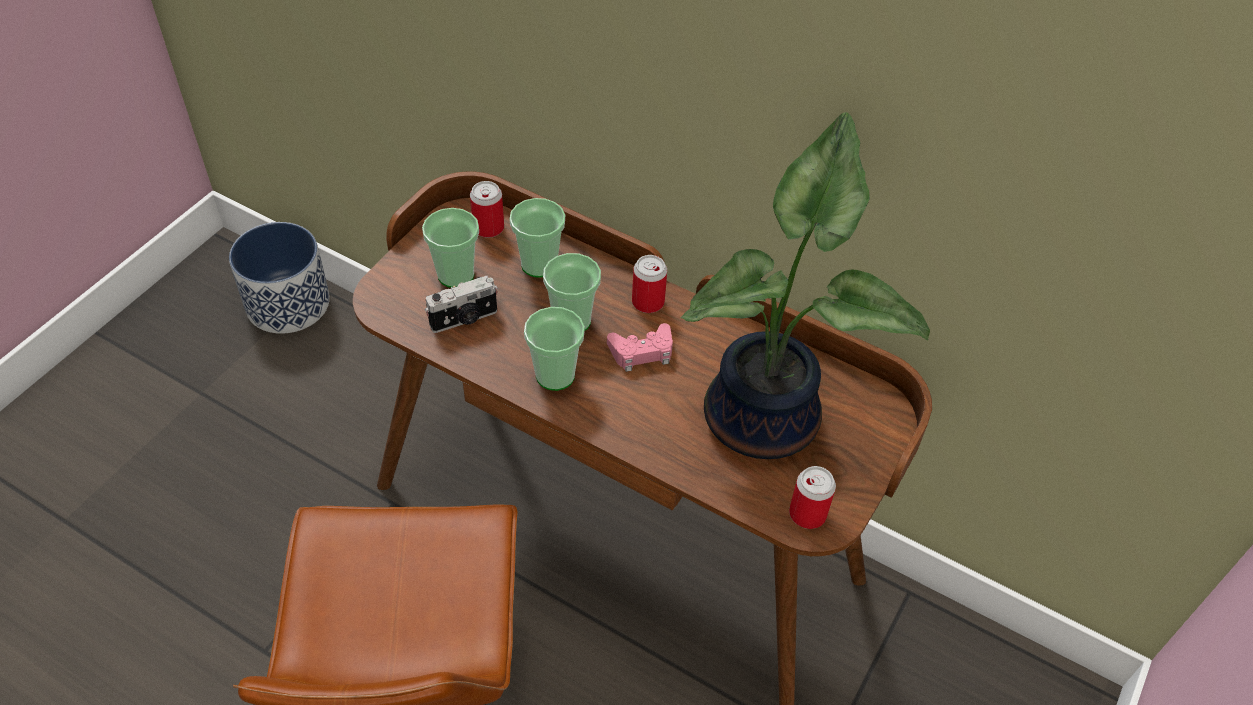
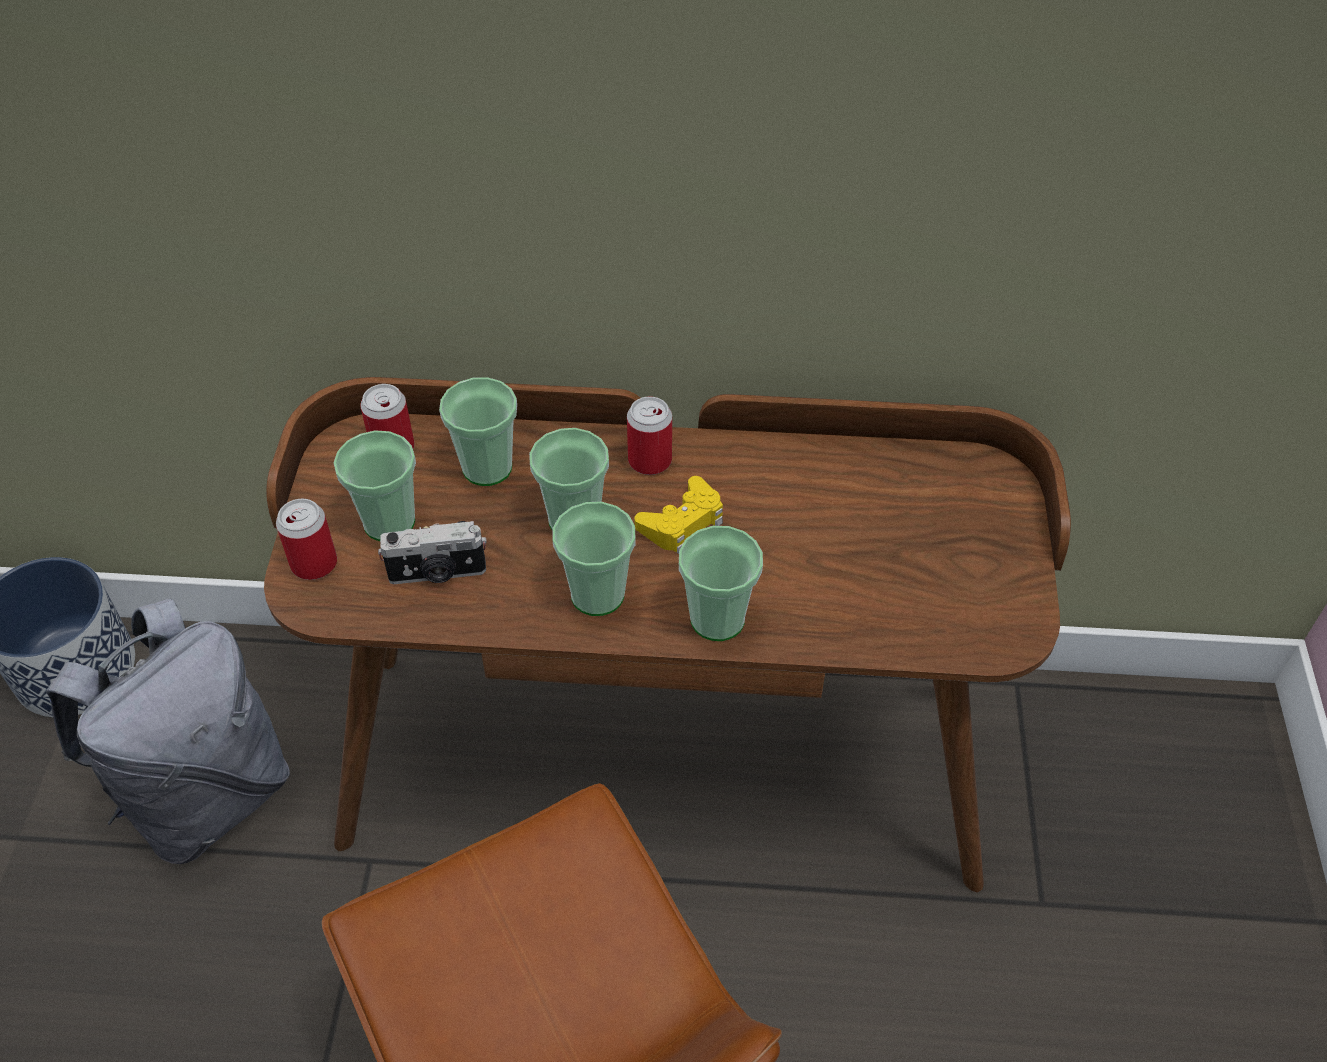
camera: 25 degrees left, 0 degrees up
(320, 416) = (206, 794): none -> grey backpack
(464, 319) = (437, 574): camera -> camera turned 45 degrees clockwise
(622, 424) = (717, 619): none -> cup
(642, 352) = (682, 522): pink game controller -> yellow game controller
(768, 417) = (875, 537): potted plant -> none
(807, 514) = (992, 629): can -> can (314, 563)

